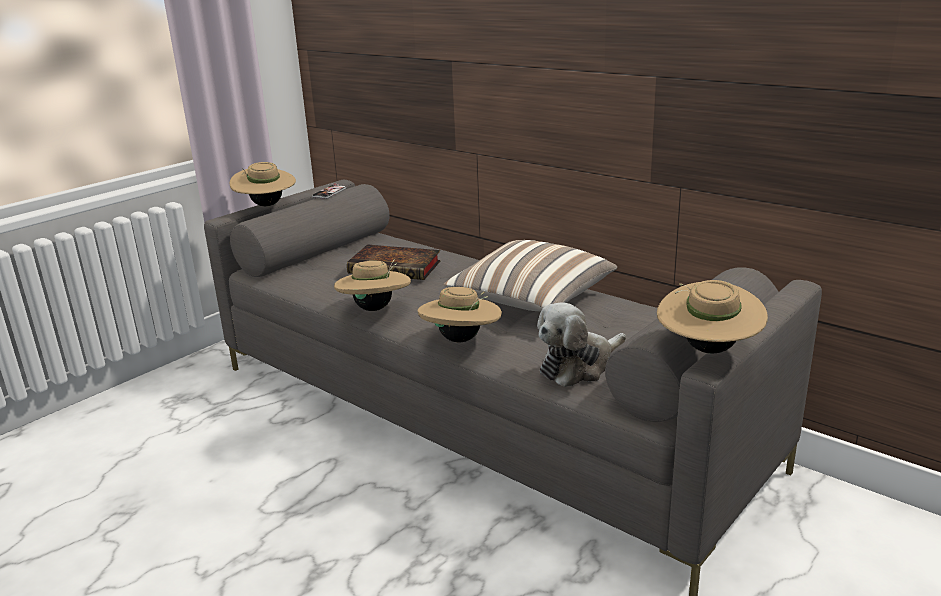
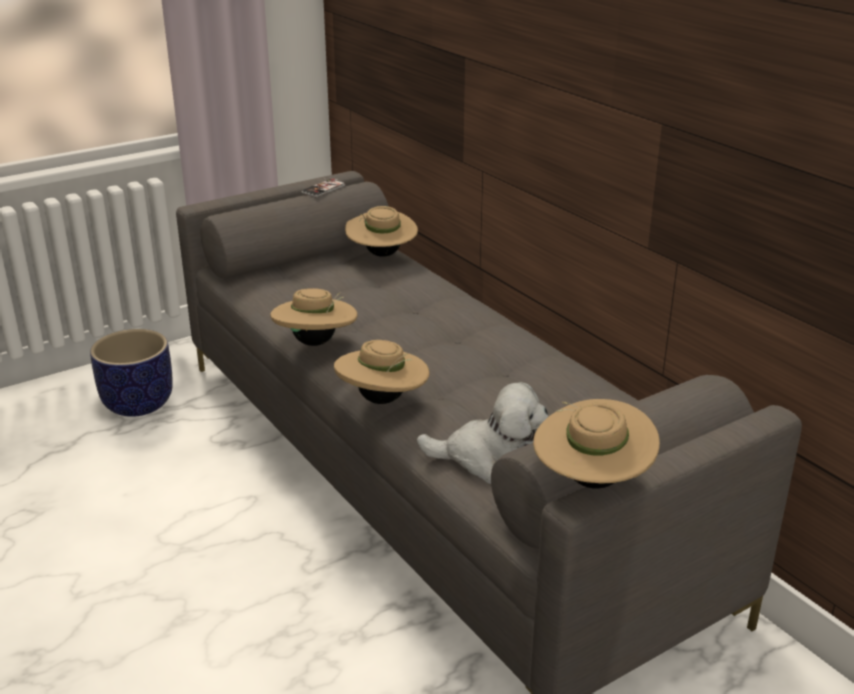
camera: 15 degrees right, 5 degrees up
(188, 405) = (138, 403): none -> planter
(266, 205) = (248, 196): beige hat -> beige hat (382, 254)
(397, 268) = (369, 293): book -> none
(531, 300) = (490, 363): pillow -> none
(578, 366) = (489, 459): plush toy -> plush toy turned 150 degrees counterclockwise

